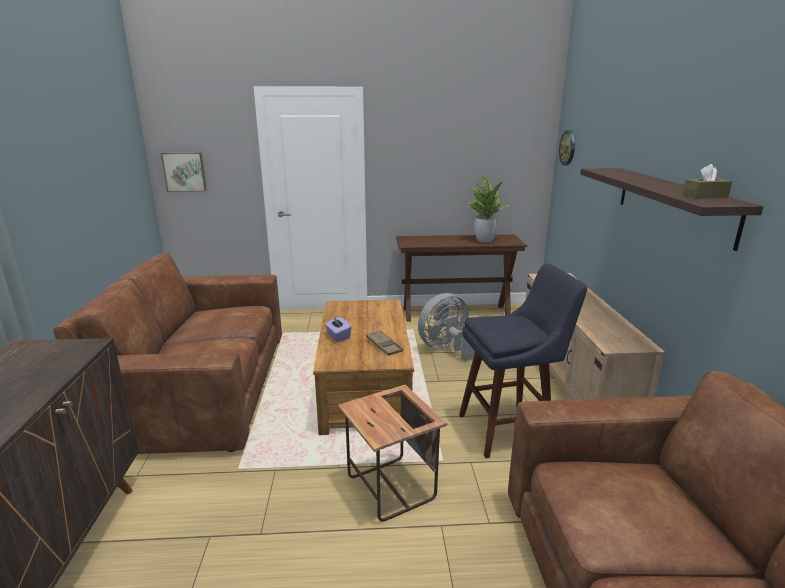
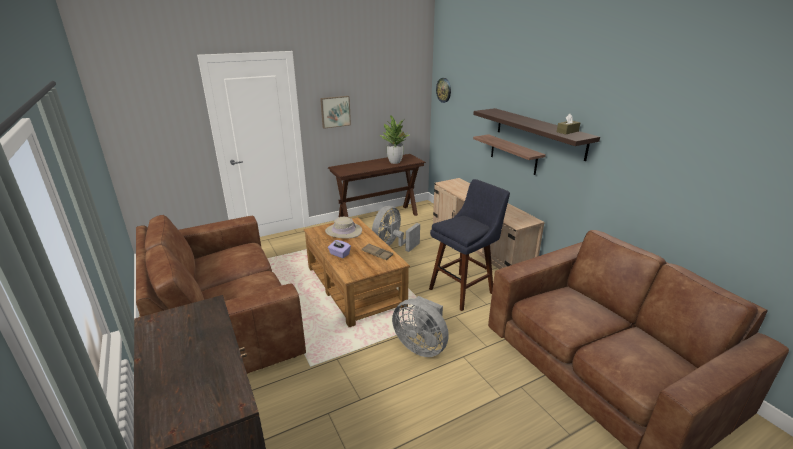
camera: 25 degrees left, 5 degrees up
(184, 171) = (137, 136): picture -> picture (335, 111)
(367, 312) = (343, 231): none -> beige hat
(392, 489) = (421, 346): side table -> grey fan
(636, 239) = (513, 154): none -> shelf

